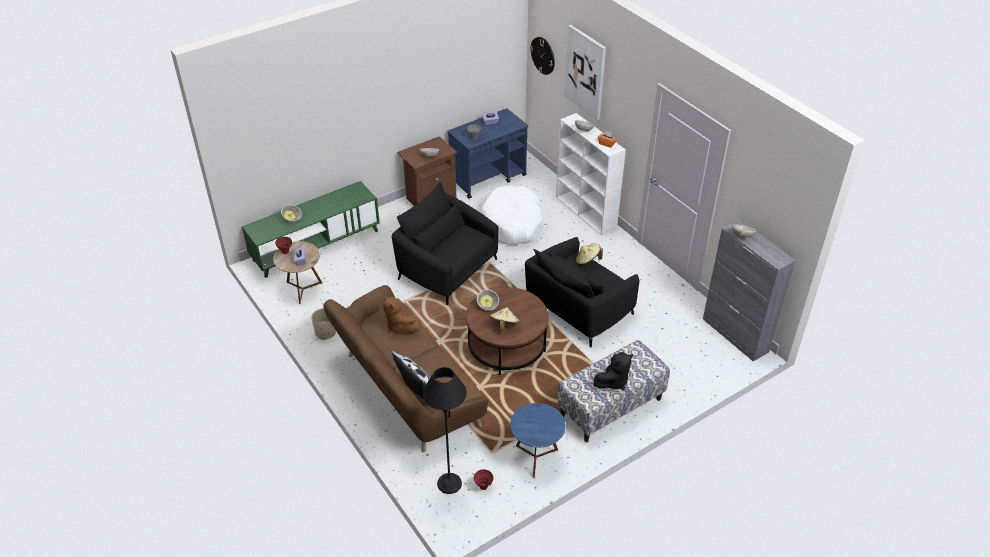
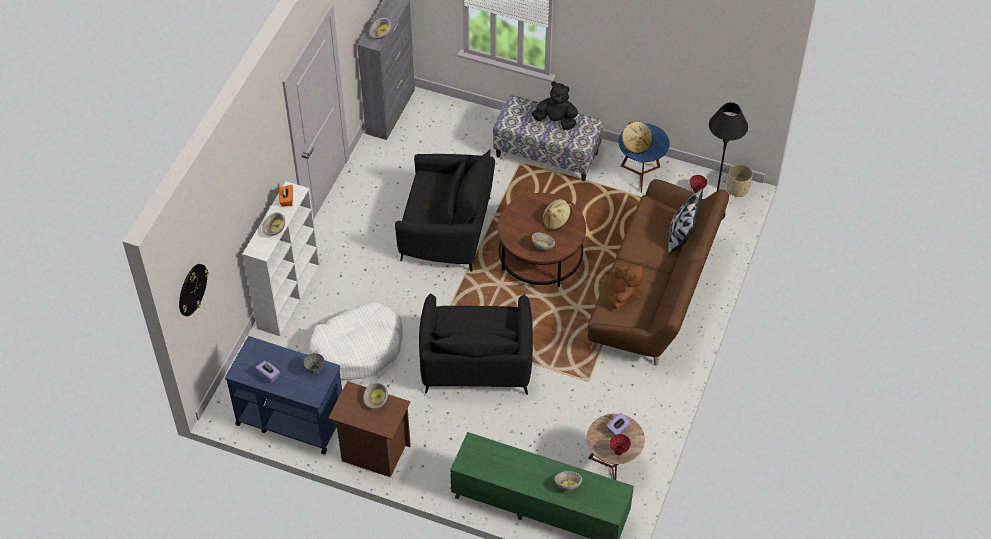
camera: 125 degrees left, 10 degrees up
(325, 332) = (647, 404): beige planter -> beige planter (737, 189)
(585, 72) = (232, 208): picture -> none
(587, 261) = (414, 210): beige hat -> beige hat (636, 144)

